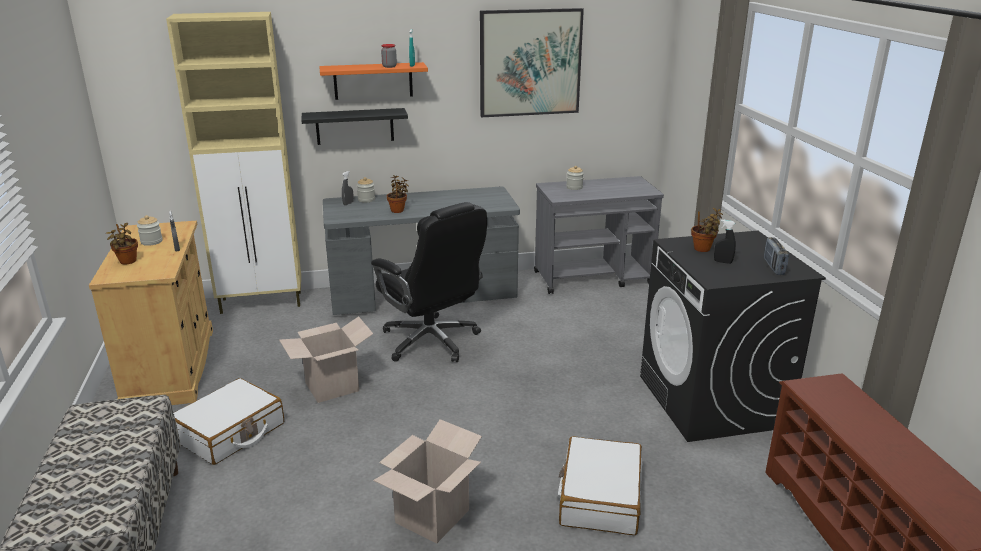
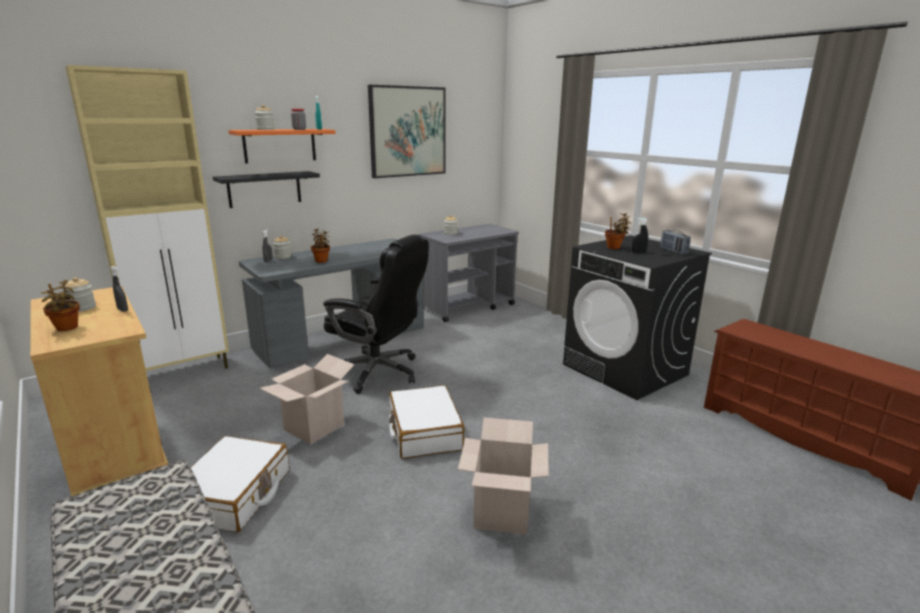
camera: 25 degrees left, 5 degrees down
(354, 66) = (265, 129): none -> jar
(599, 497) = (617, 455): white suitcase -> white suitcase (424, 432)

